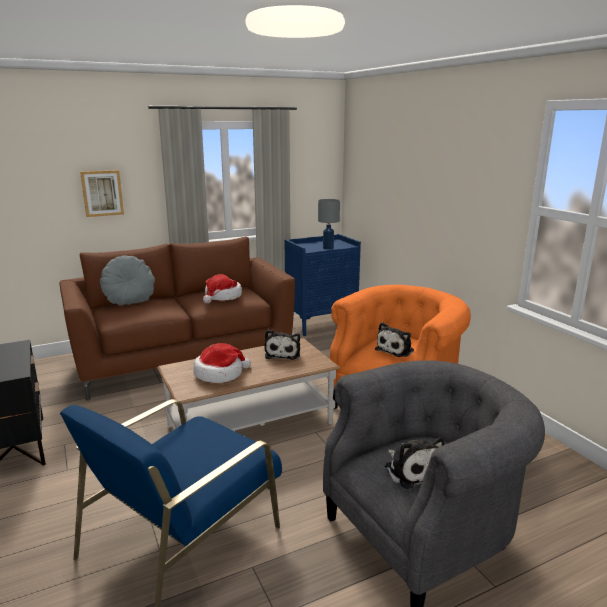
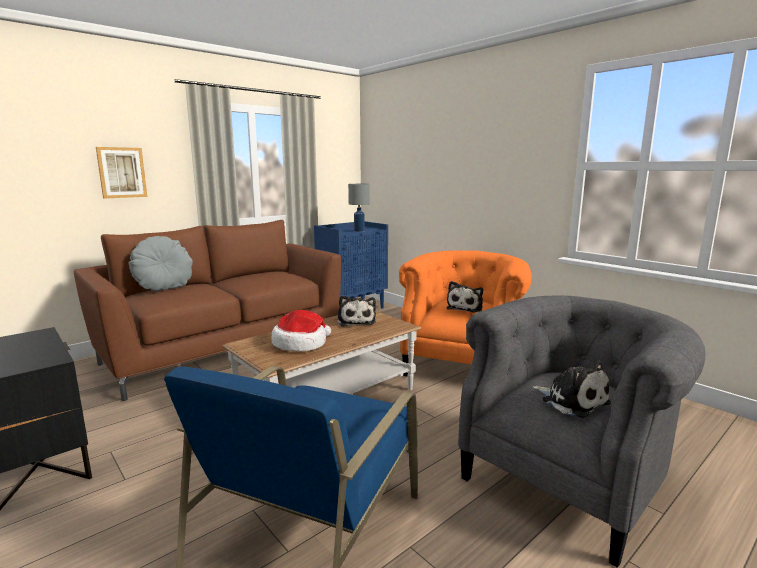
camera: 15 degrees left, 5 degrees down
(222, 297) = (267, 278): hat -> none

